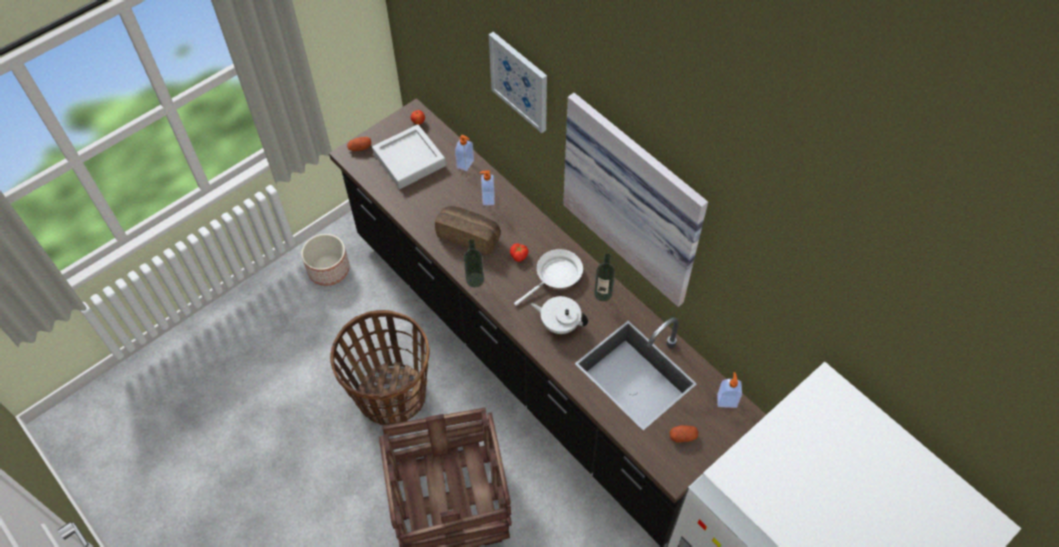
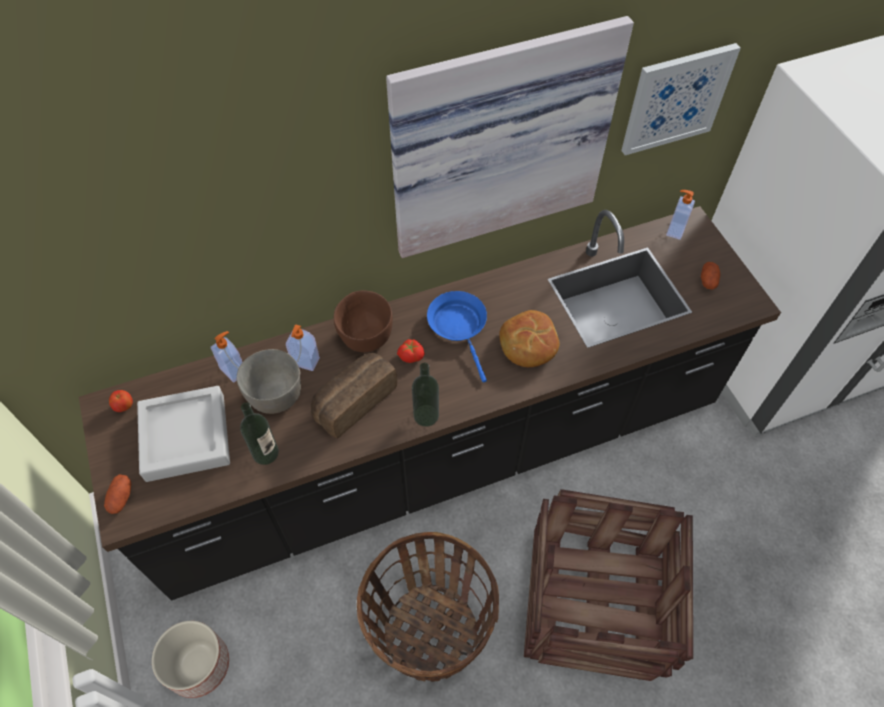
camera: 70 degrees left, 0 degrees up
(456, 192) = (275, 395): none -> grey bowl
(520, 81) = (267, 170): picture -> picture (676, 99)
(522, 224) = (365, 338): none -> brown bowl
(556, 276) = (459, 327): white frying pan -> blue frying pan
(559, 323) = (527, 344): white teapot -> bread
(603, 293) = (502, 289): bottle -> bottle (265, 453)

